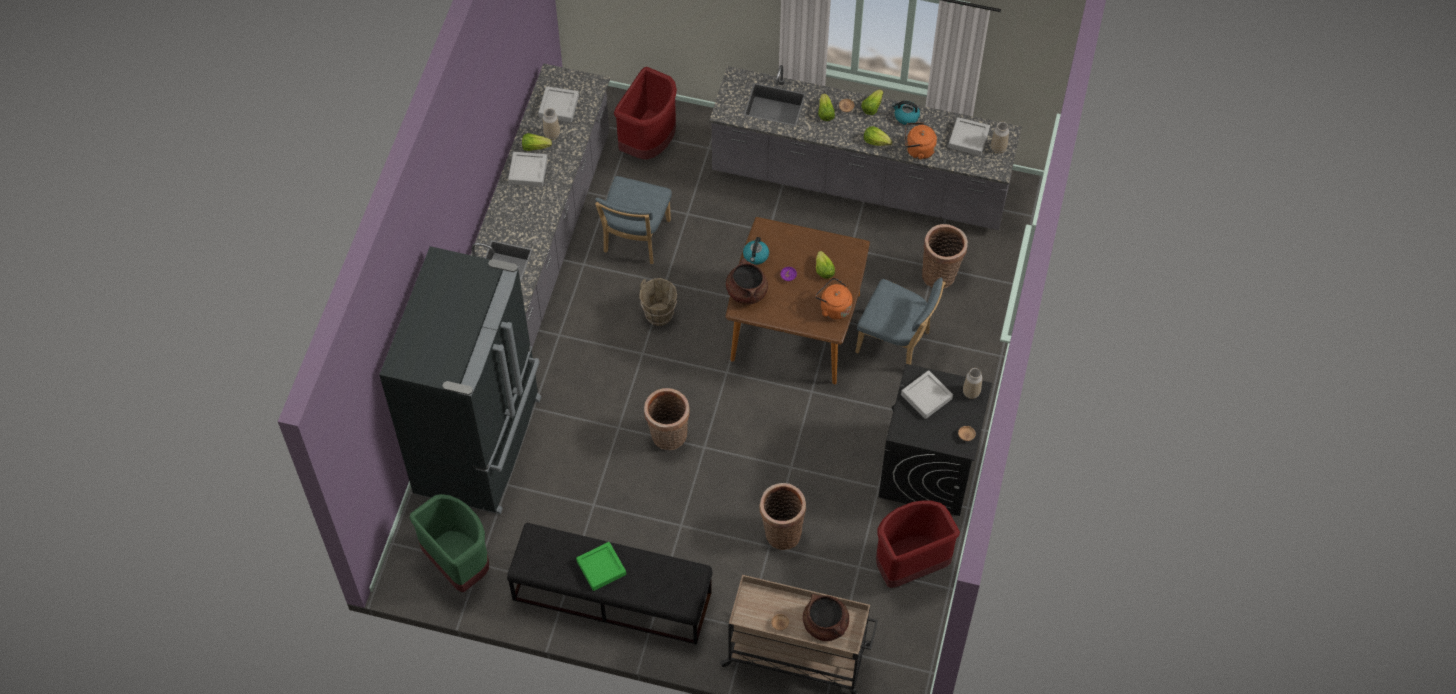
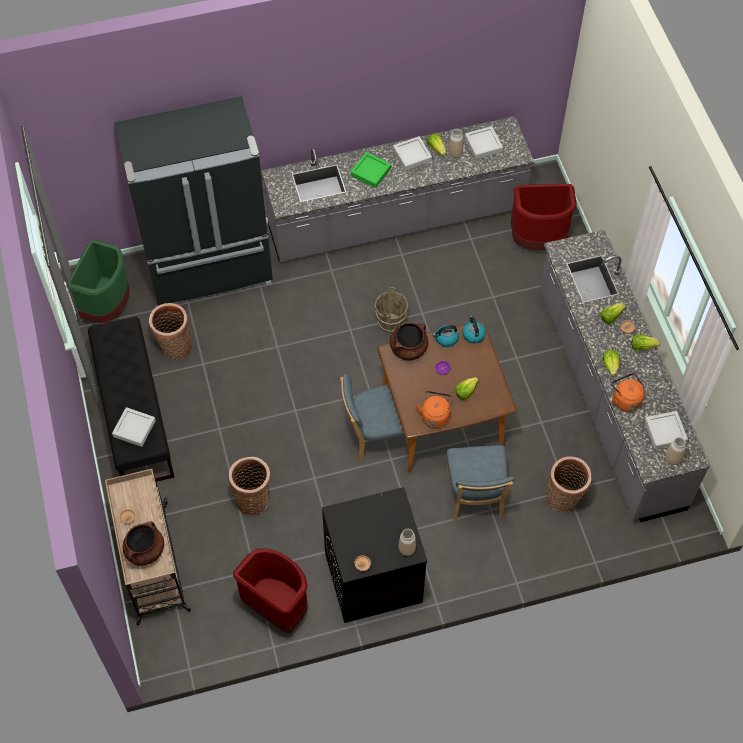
camera: 60 degrees right, 0 degrees up
(601, 568) = (125, 381): green tray -> green tray (370, 172)
(635, 239) = (446, 275): blue chair -> blue chair (376, 436)
(668, 437) = (289, 382): basket -> basket (174, 347)
(906, 116) = (651, 375): kettle -> kettle (473, 334)
(926, 396) = (381, 517): grey tray -> grey tray (134, 428)

